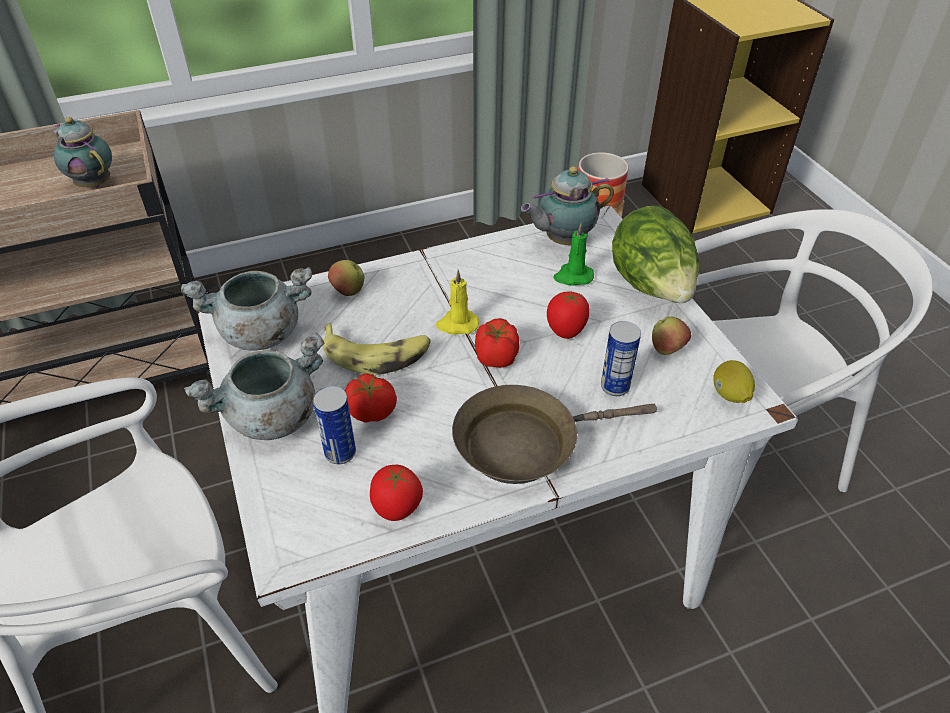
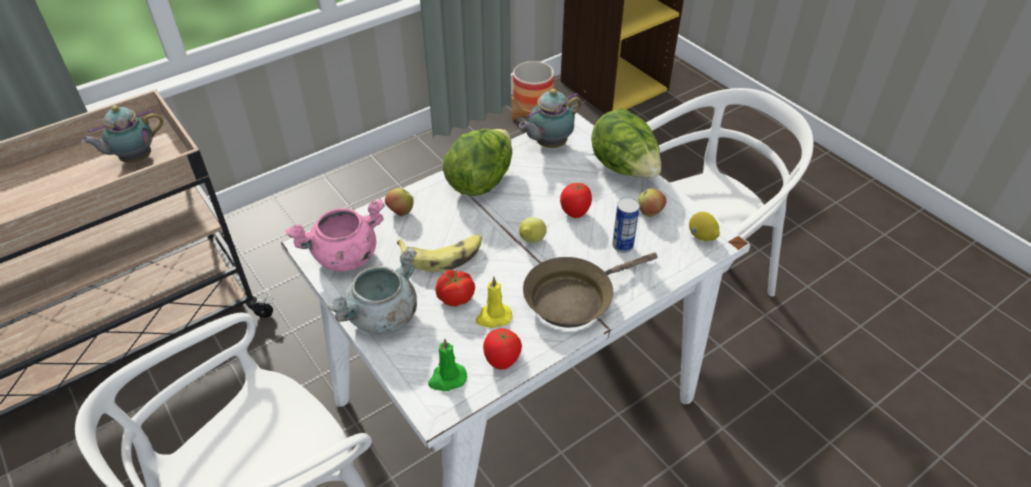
camera: 15 degrees left, 0 degrees up
(93, 183) = (134, 159): teapot -> teapot turned 60 degrees counterclockwise
(260, 333) = (345, 257): grey cooking pot -> pink cooking pot
(340, 453) = (444, 331): can -> none
(457, 324) = (493, 222): yellow candle -> yellow candle (493, 317)
(461, 270) = (481, 181): none -> lettuce
(496, 358) = (531, 241): tomato -> lemon
(573, 276) = (566, 171): green candle -> green candle (447, 379)

